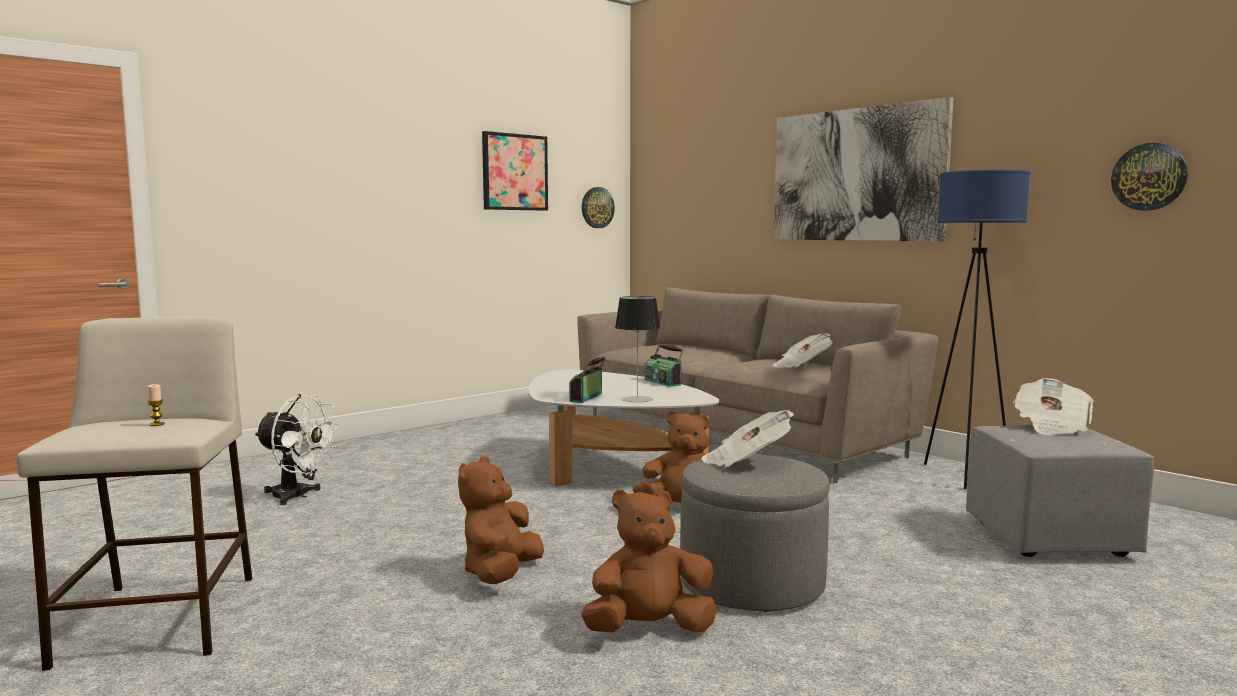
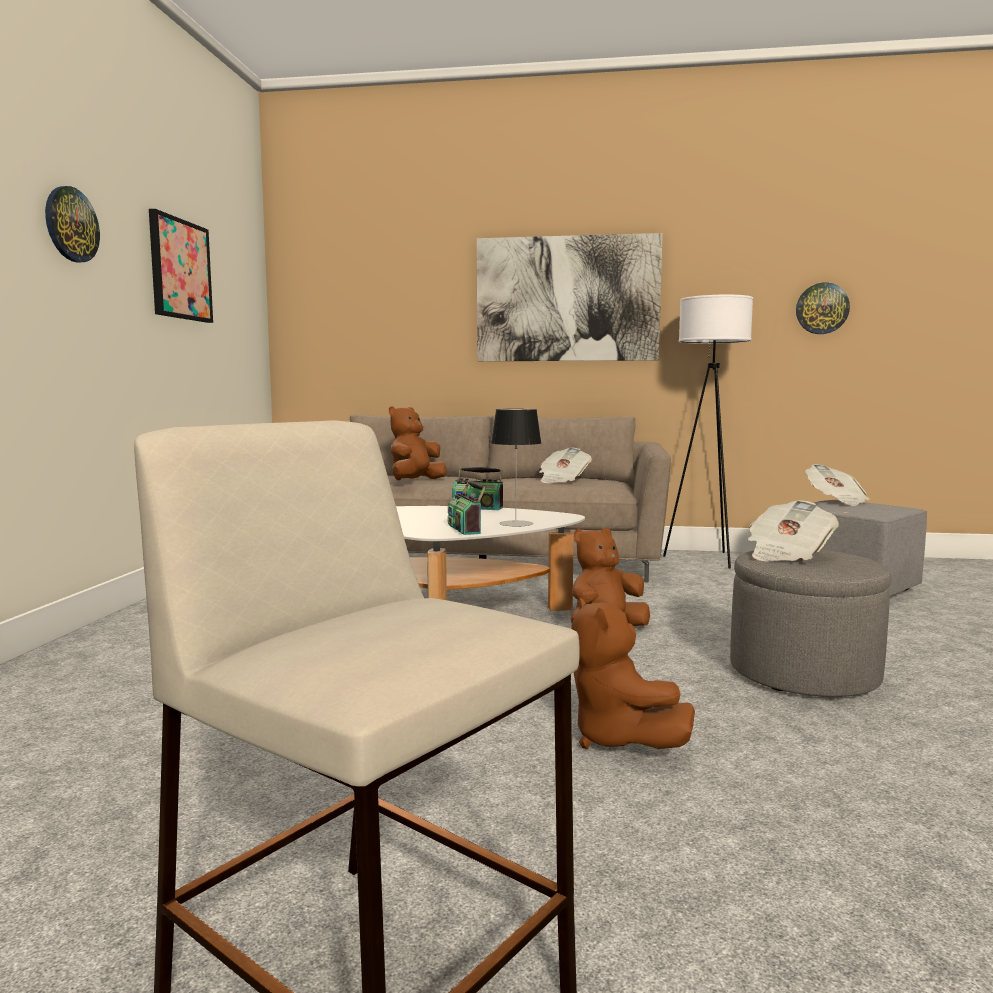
camera: 40 degrees left, 0 degrees up
(157, 424) = (431, 616): candle -> none
(297, 496) = (136, 740): white fan -> none
(597, 207) = (246, 324): wall clock -> wall clock (71, 224)
(649, 629) = (847, 737): brown plush toy -> brown plush toy (415, 481)
(965, 475) = (705, 559): blue floor lamp -> white floor lamp

